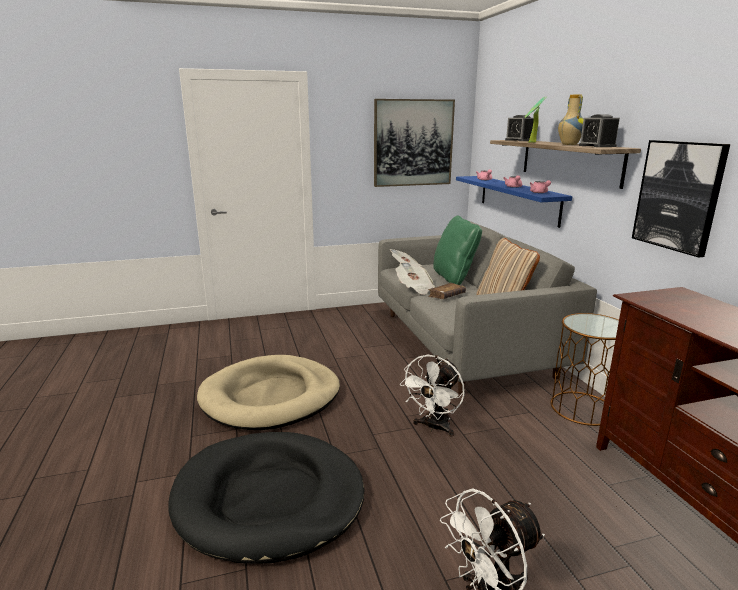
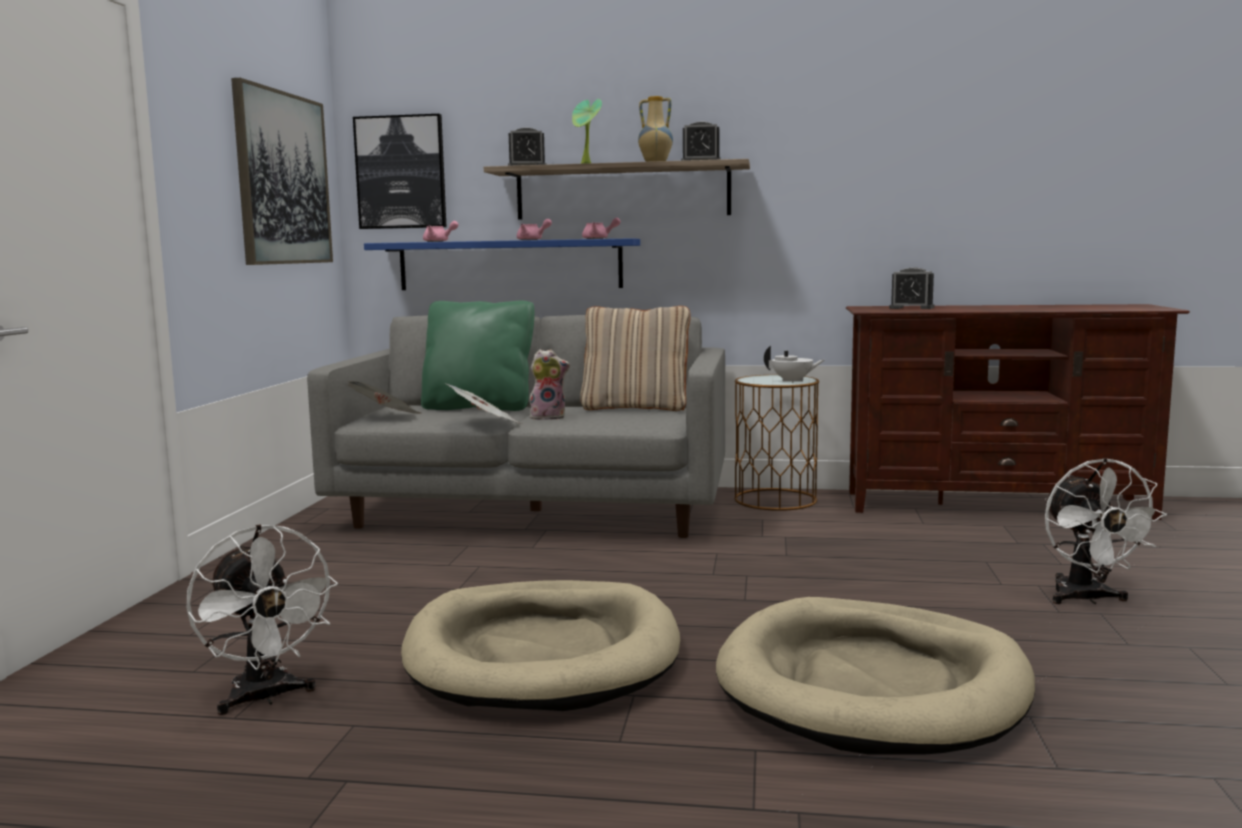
camera: 65 degrees left, 10 degrees down
(269, 499) = (872, 685): black dog bed -> beige dog bed
(434, 427) = (757, 565): white fan -> white fan (266, 698)
(446, 296) = (548, 417): brown book -> plush toy
(595, 330) = (792, 381): none -> white teapot
(678, 196) = (814, 210): picture -> picture (401, 172)
(695, 308) = (911, 308): none -> alarm clock

